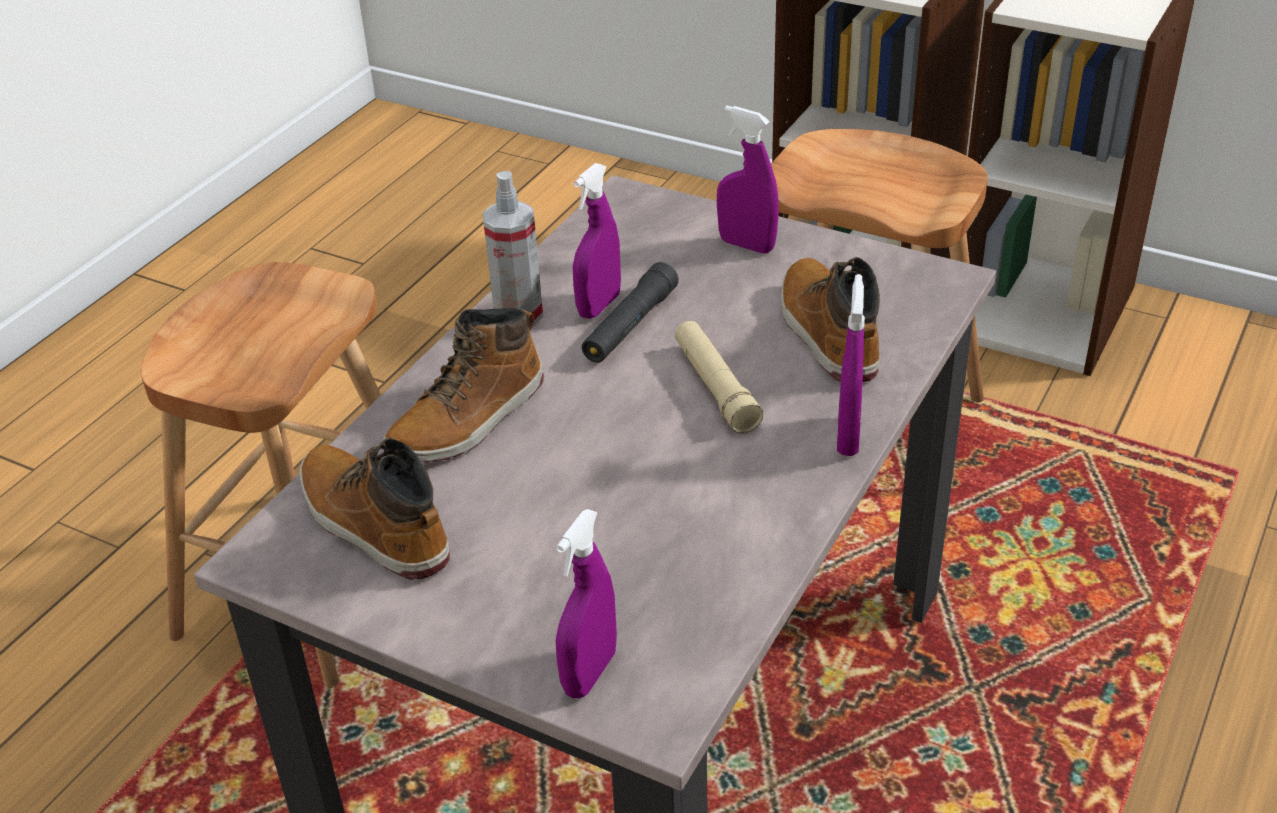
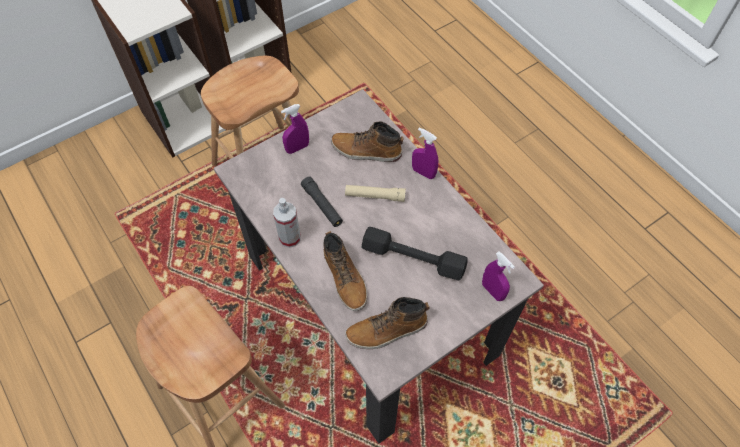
camera: 65 degrees left, 20 degrees up
(590, 501) = (413, 258): none -> black dumbbell
(599, 306) = (303, 210): purple spray bottle -> none

